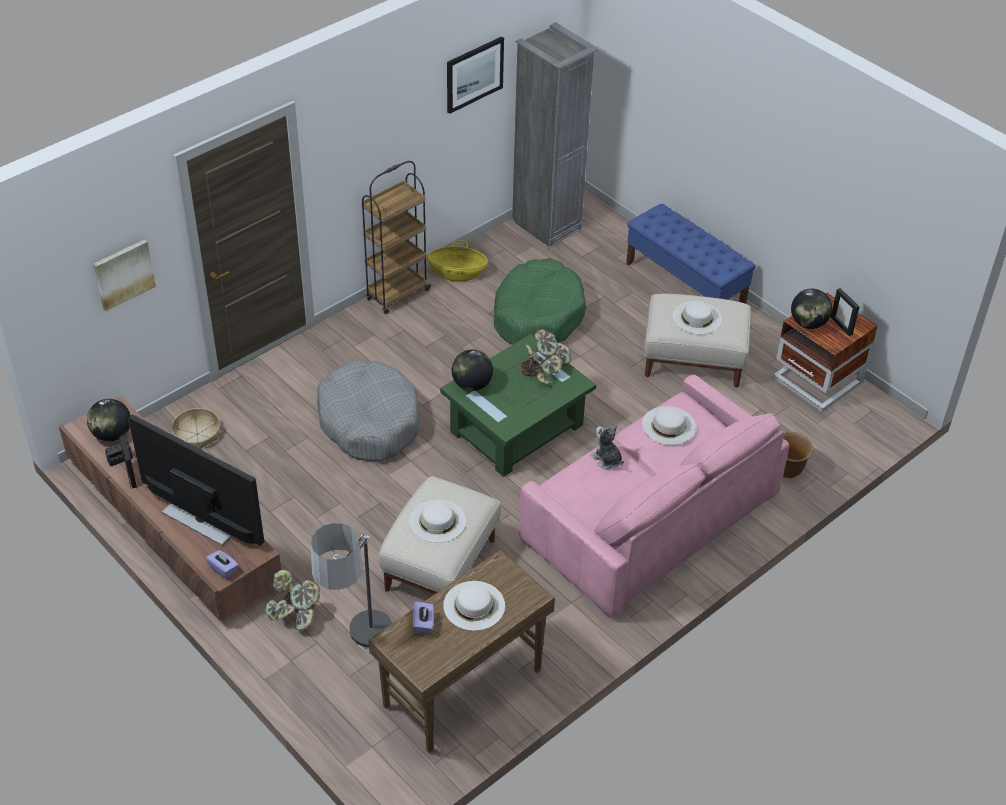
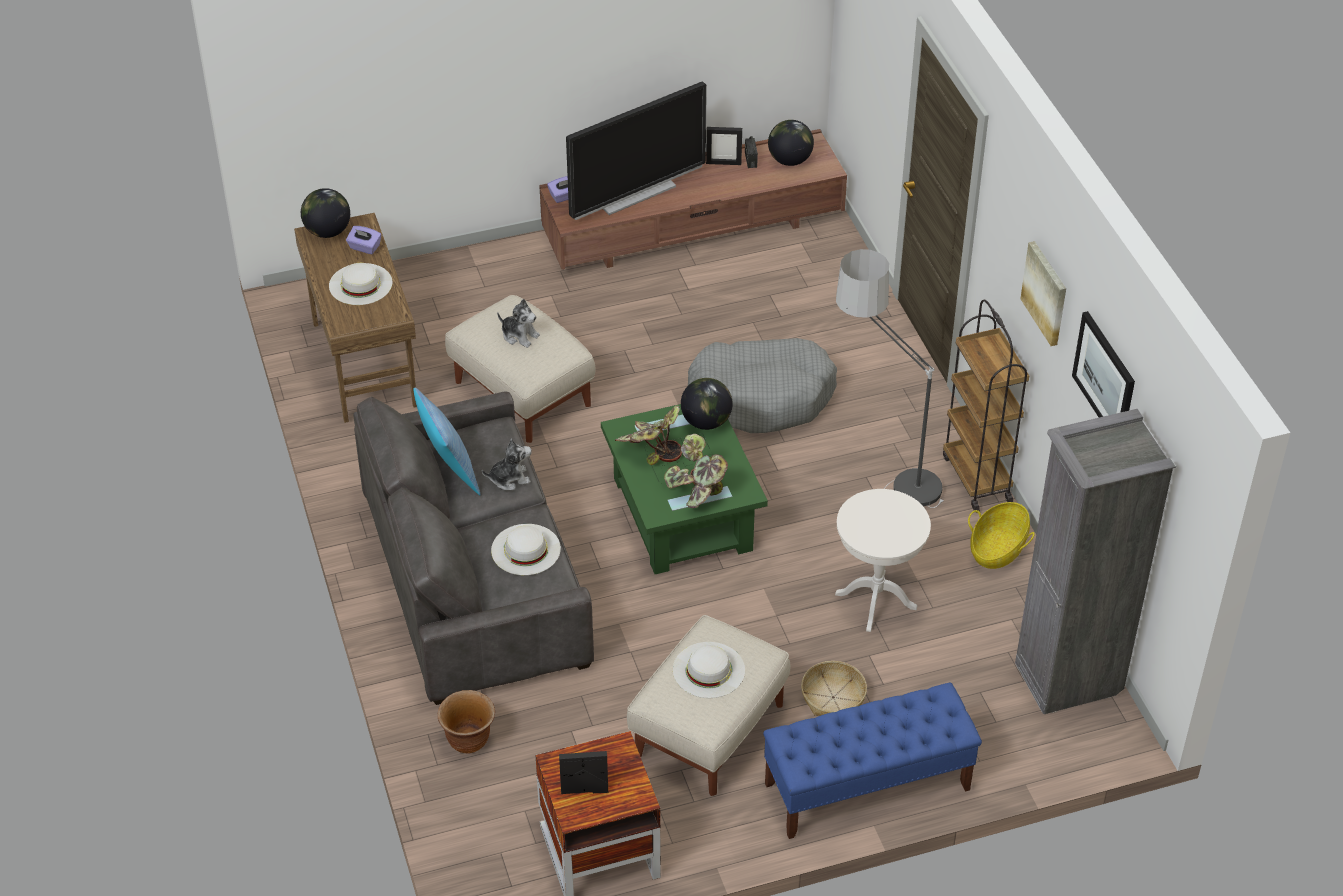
camera: 115 degrees right, 0 degrees up
(123, 274) = (876, 70): picture -> picture (1046, 293)
(197, 434) = (813, 266): basket -> basket (832, 697)
(296, 614) = (527, 281): potted plant -> potted plant (651, 449)
(362, 659) = (444, 309): floor lamp -> floor lamp (883, 474)
(437, 521) = (519, 335): white hat -> plush toy
(537, 315) = (875, 601): green dog bed -> white side table
(619, 499) = (449, 471): none -> pillow
(649, 520) = (474, 578): pink sofa -> grey sofa
(808, 323) = (609, 754): globe -> globe (328, 232)

